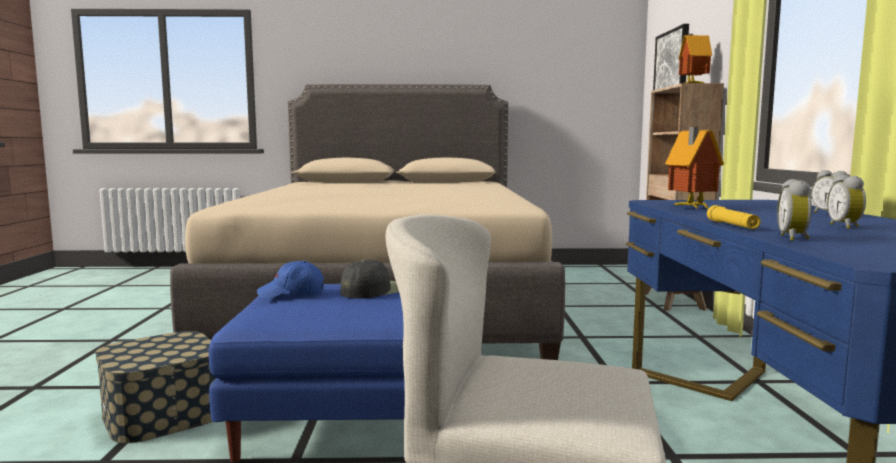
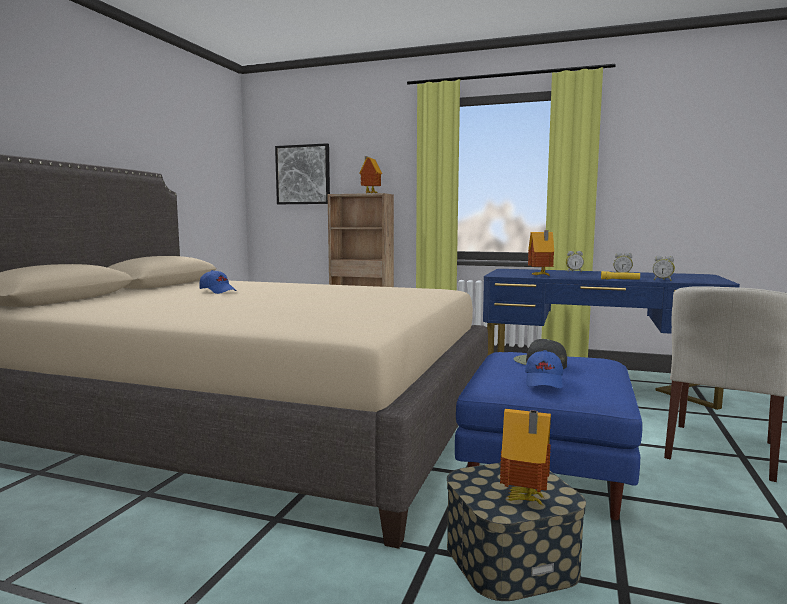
camera: 70 degrees left, 0 degrees up
(132, 353) = (524, 500): none -> toy house
(416, 187) = (218, 291): none -> blue cap

